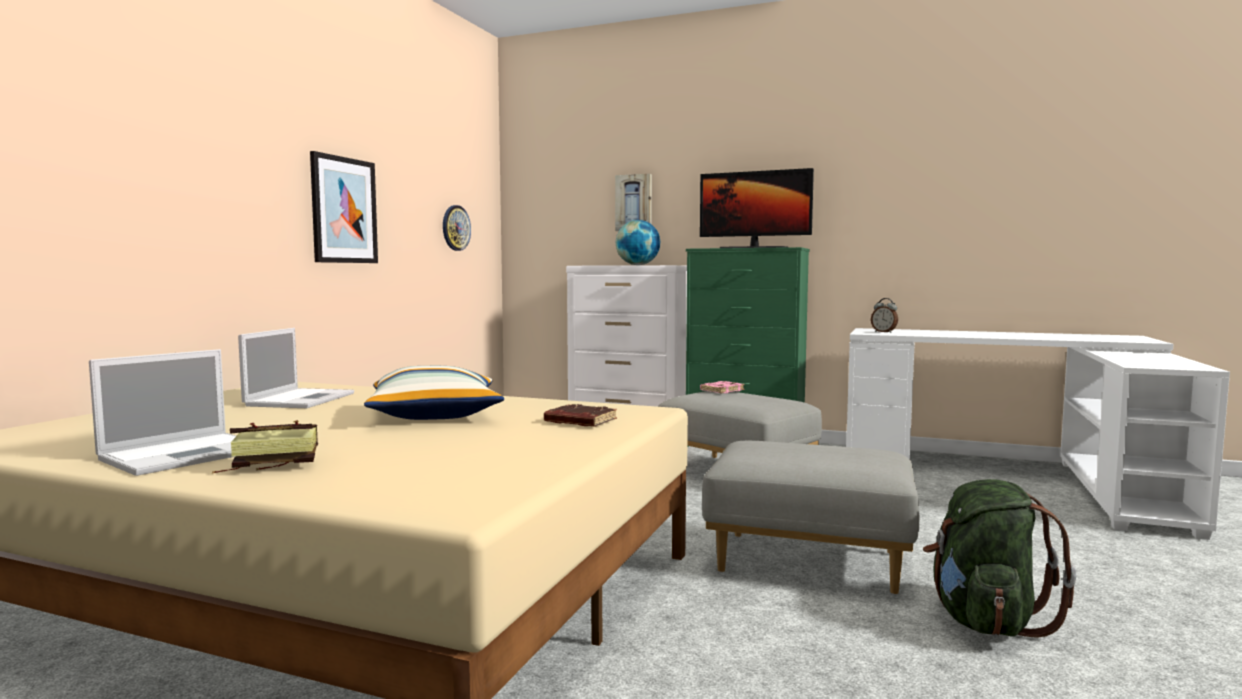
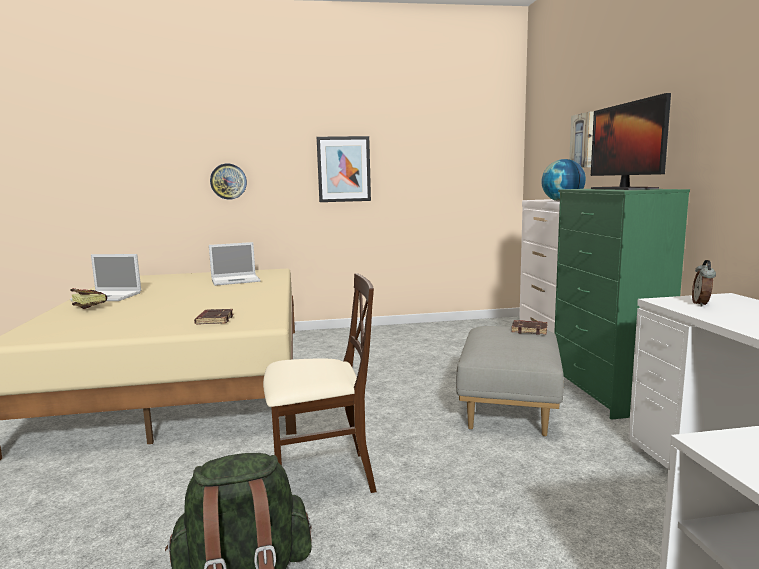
camera: 60 degrees right, 5 degrees up
(435, 414) = (213, 300): pillow -> none
(455, 228) = (459, 171): wall clock -> wall clock (228, 181)
(722, 390) = (530, 330): pink book -> brown book
(809, 561) = (321, 477): grey ottoman -> beige chair

